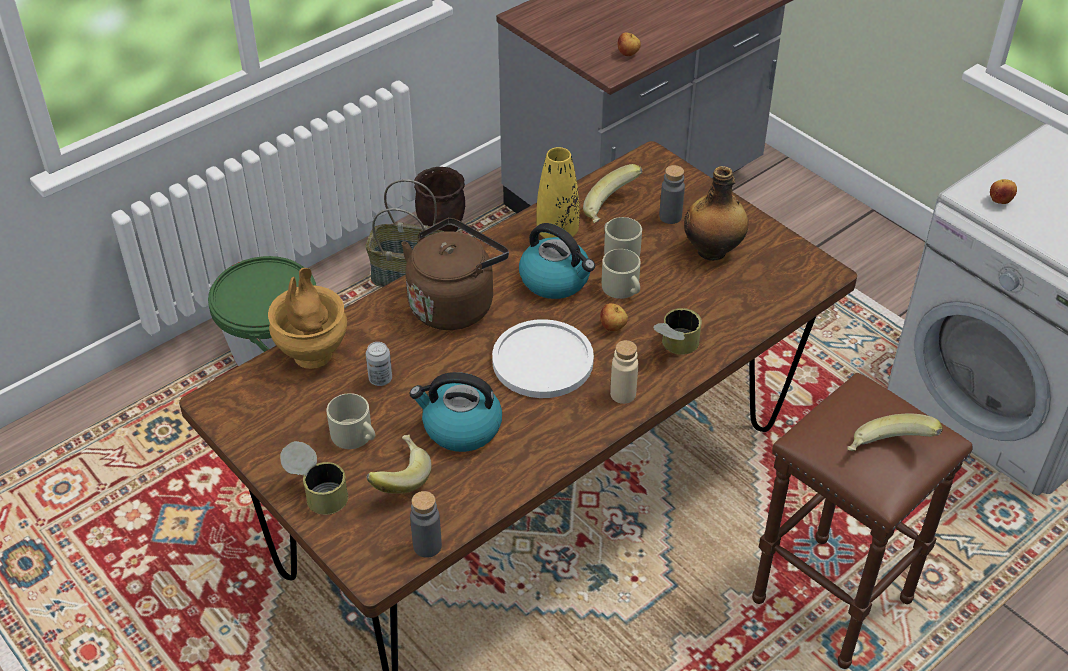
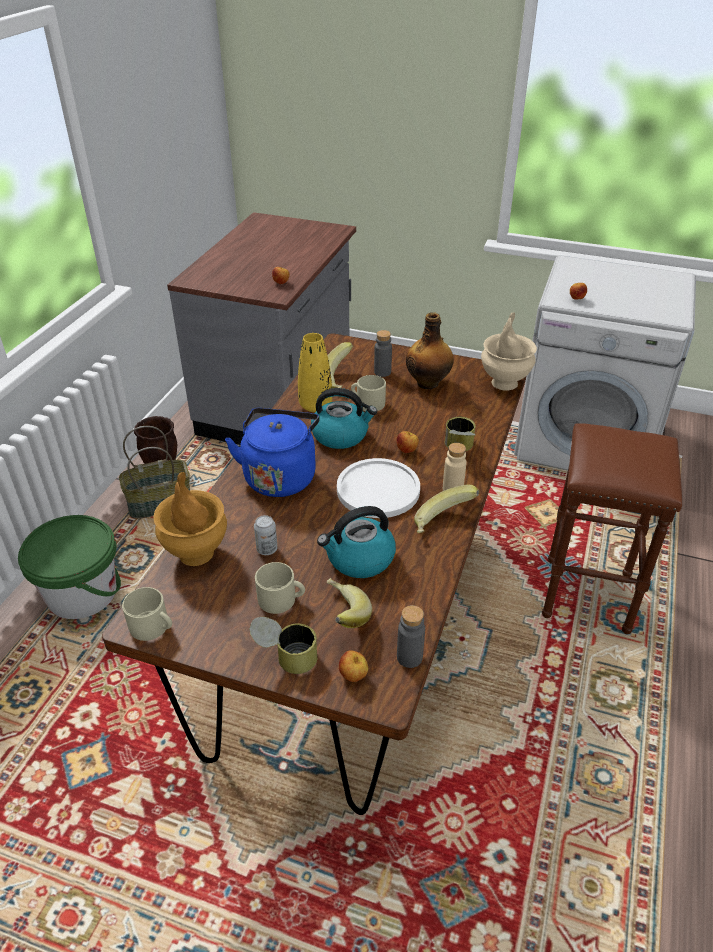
camera: 30 degrees left, 5 degrees down
(362, 538) = (353, 676): none -> apple
(454, 303) = (280, 476): brown kettle -> blue kettle
(623, 289) = (391, 424): beige mug -> beige mug (153, 627)
(808, 285) = (504, 382): none -> beige vase
(888, 451) = (646, 458): banana -> banana (443, 524)

